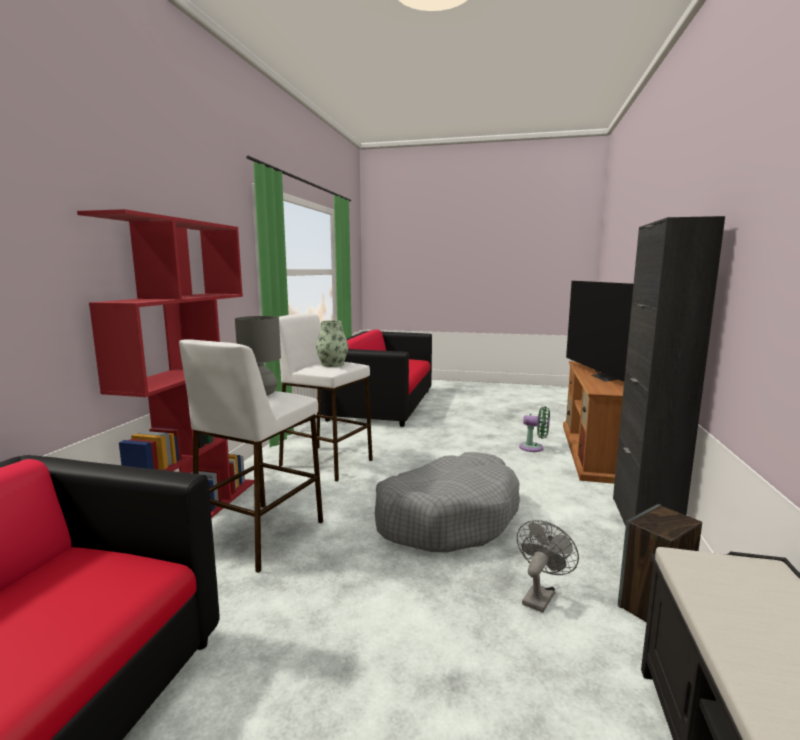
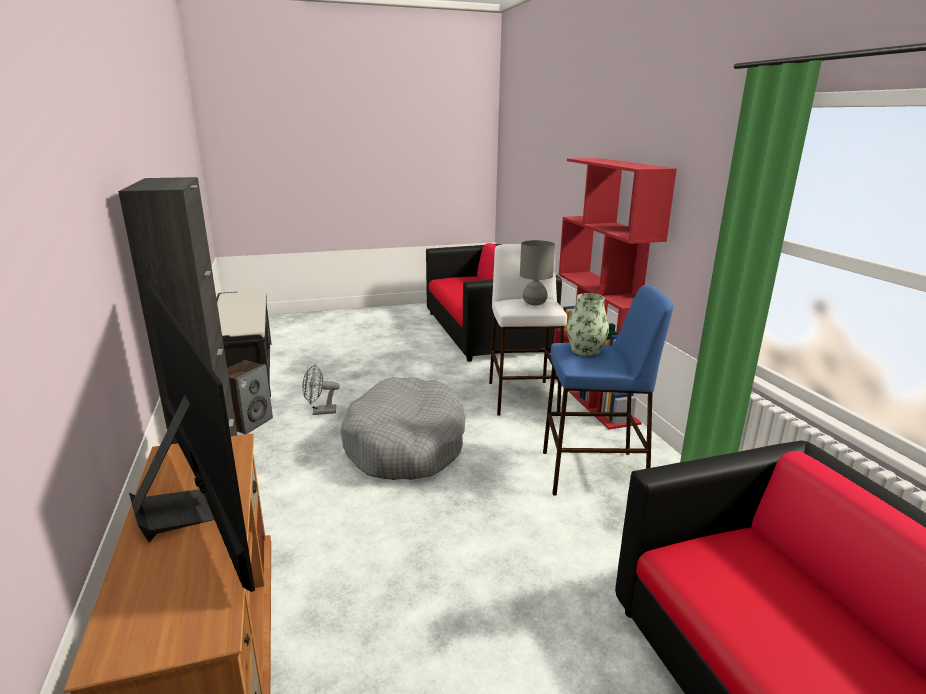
camera: 150 degrees right, 10 degrees up
(325, 462) = (594, 473): white stool -> blue stool
(534, 448) = (341, 619): green fan -> none
(540, 595) = (320, 412): grey fan -> grey fan turned 75 degrees clockwise

